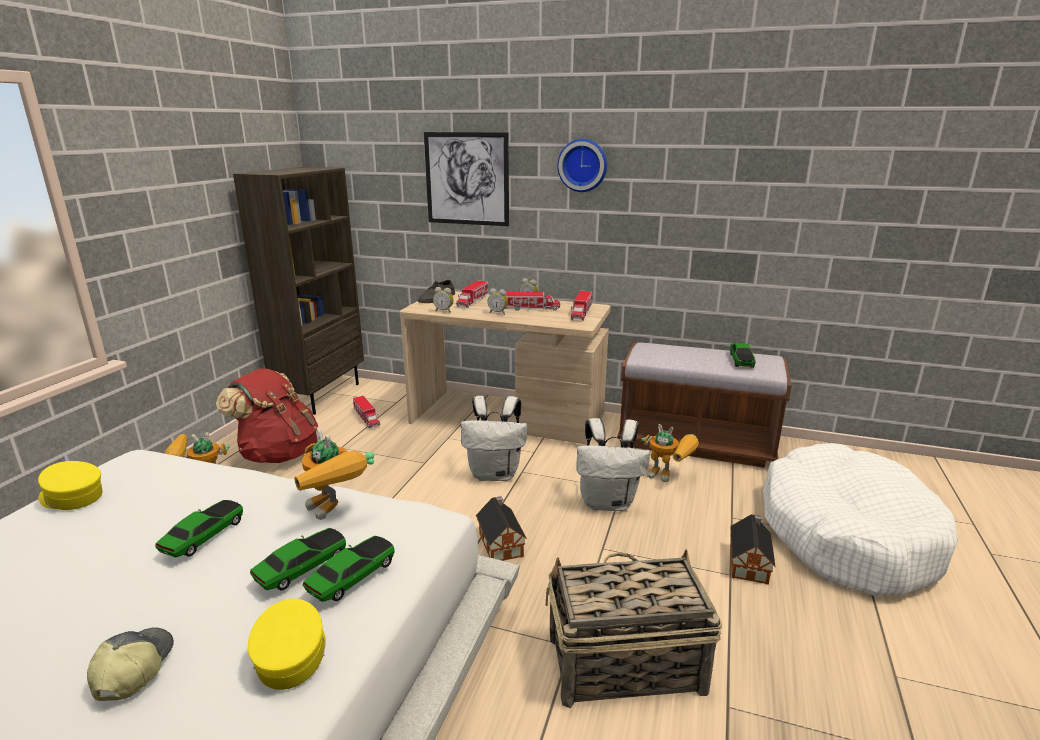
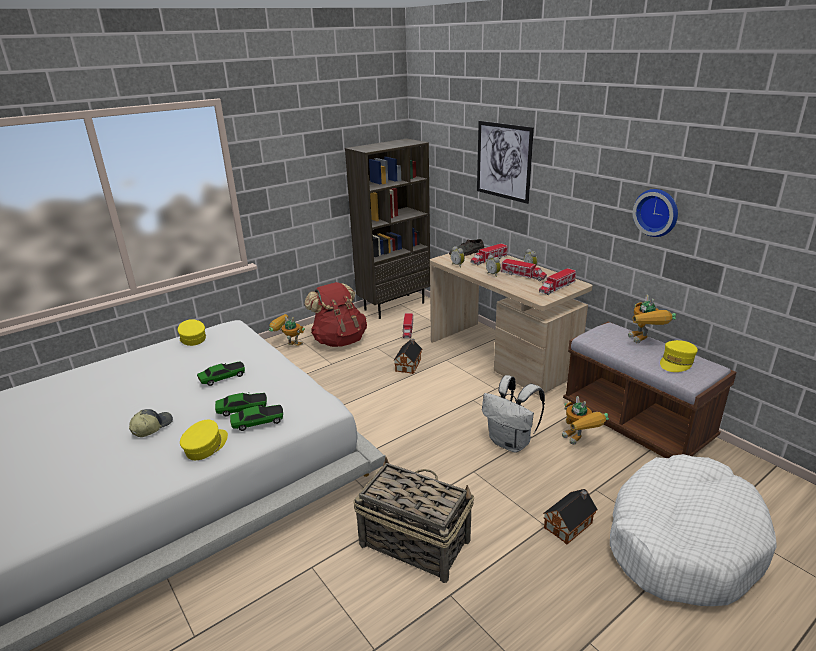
camera: 35 degrees right, 5 degrees up
(336, 512) = (285, 386): toy robot -> toy robot (645, 342)
(495, 474) = (453, 395): white backpack -> none
(500, 543) = (413, 442): toy house -> toy house (409, 365)
(583, 165) = (584, 162): wall clock -> wall clock (657, 212)
(741, 360) = (676, 362): toy car -> yellow cap

